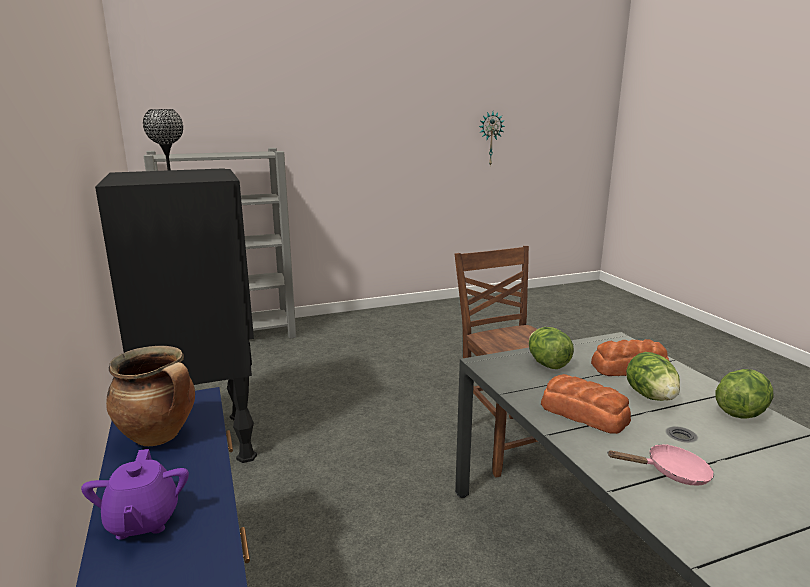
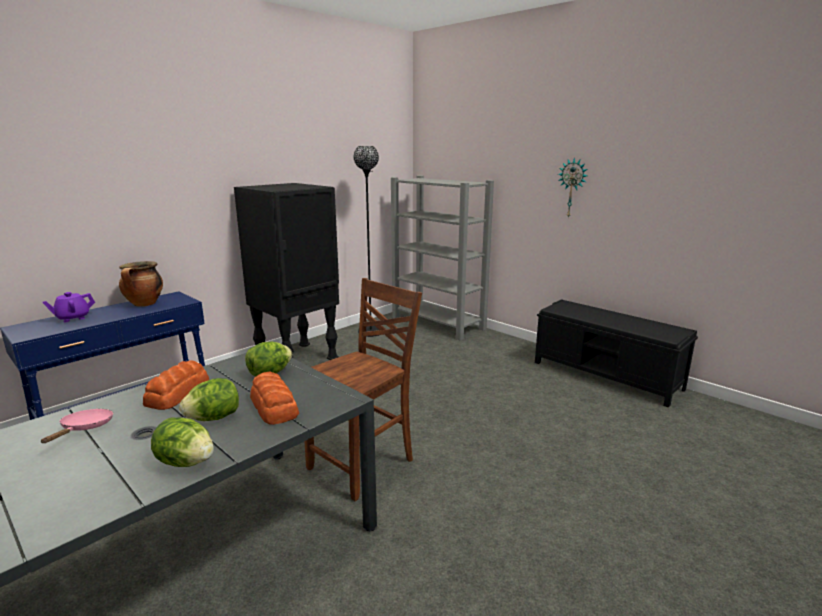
camera: 65 degrees right, 0 degrees up
(435, 308) = (607, 376): none -> black bench
(490, 138) = (737, 191): wall clock -> wall clock (572, 188)
(671, 473) = (84, 428): pink frying pan -> pink frying pan turned 150 degrees counterclockwise

